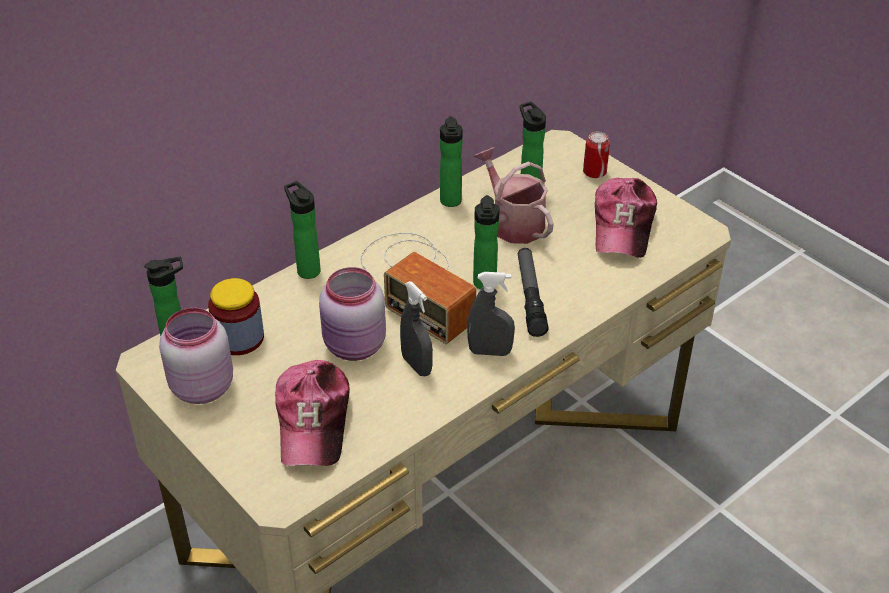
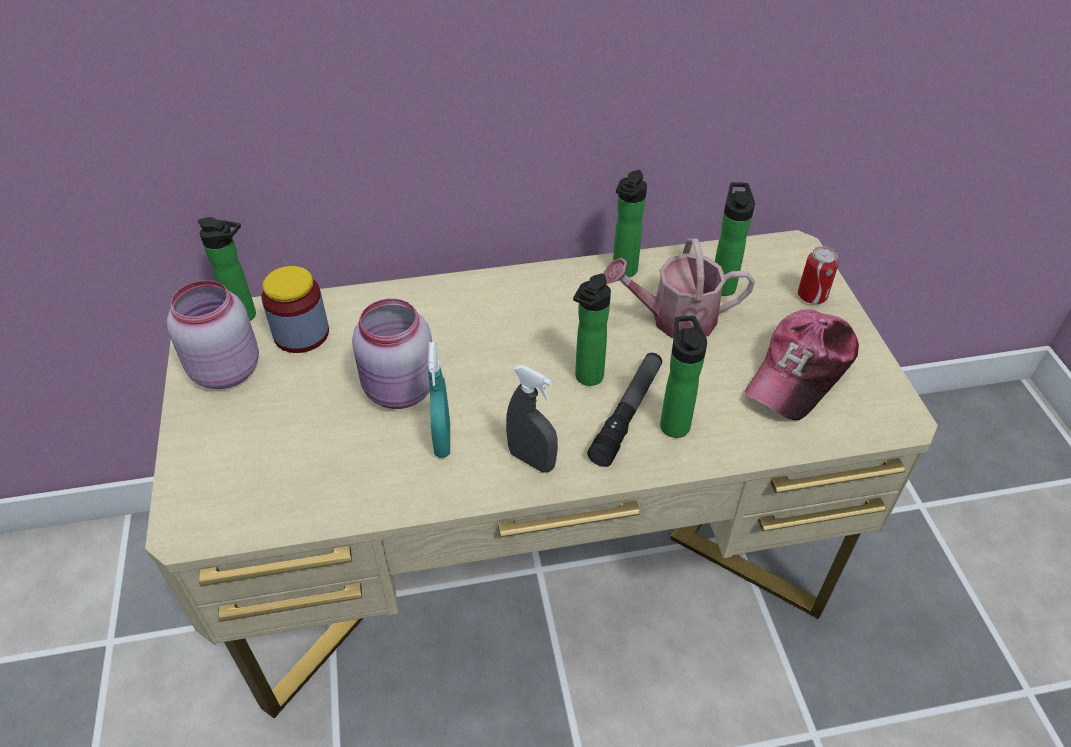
camera: 30 degrees right, 5 degrees up
(306, 269) = (422, 288): bottle -> bottle (673, 422)
(313, 421) = (291, 456): cap -> none
(416, 365) = (442, 440): grey spray bottle -> turquoise spray bottle
(418, 282) = (519, 346): radio -> none
(513, 222) = (674, 319): watering can -> watering can turned 90 degrees counterclockwise

